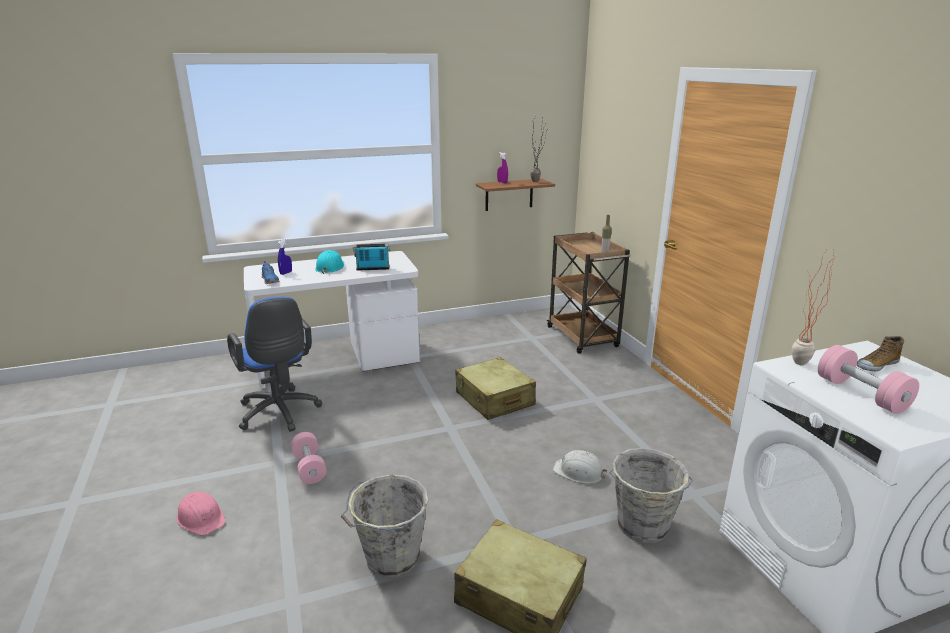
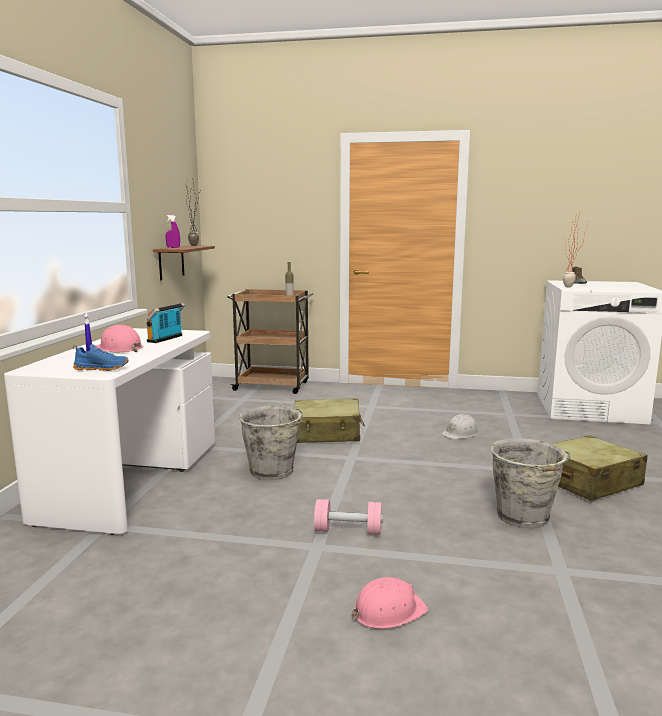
camera: 60 degrees left, 10 degrees down
(280, 414) = (208, 531): blue office chair -> none
(330, 267) = (119, 348): turquoise hard hat -> pink hard hat
(642, 527) = (534, 433): grey bucket -> grey bucket (273, 472)
(861, 394) = (609, 287): pink dumbbell -> none

